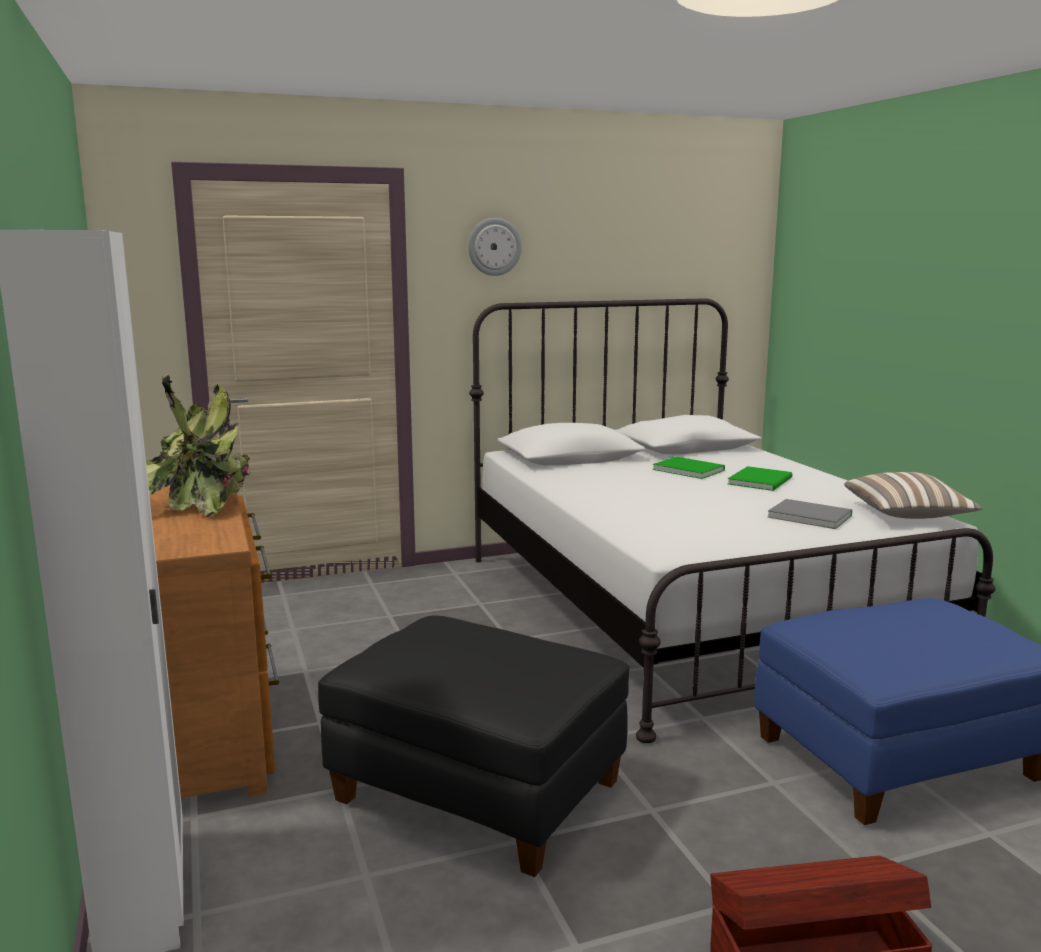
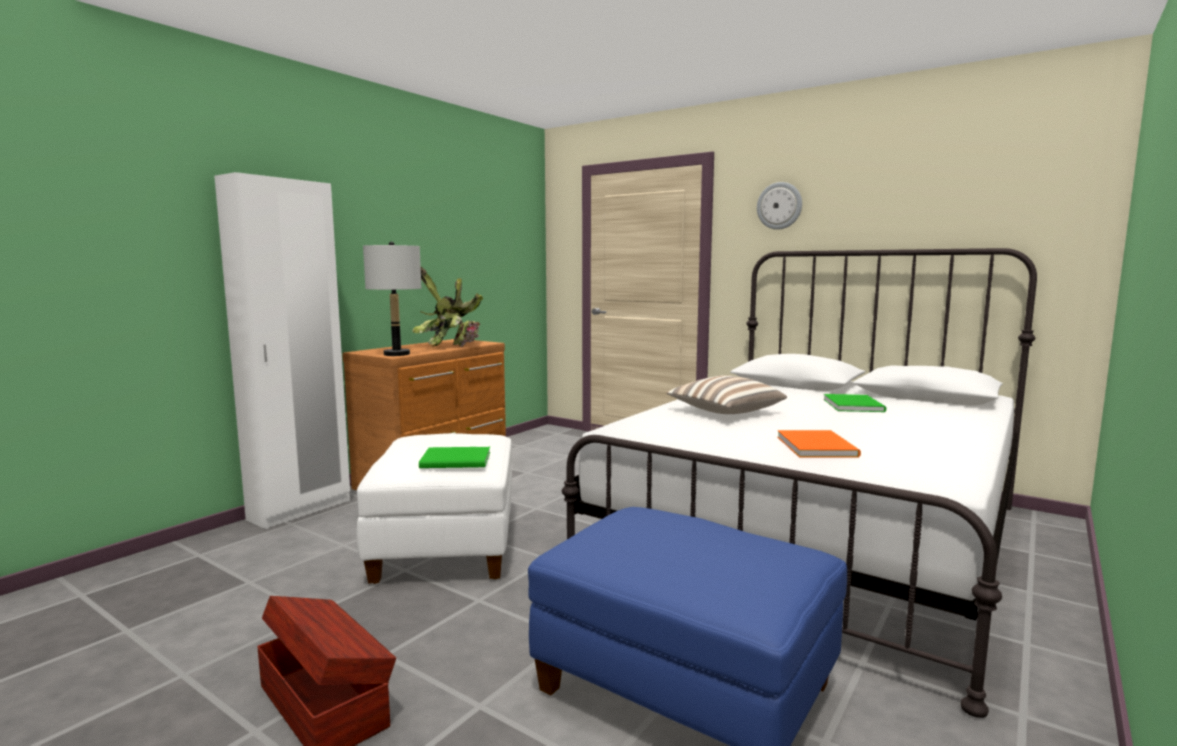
camera: 55 degrees right, 5 degrees down
(215, 542) = (396, 354): none -> grey table lamp
(477, 793) = (445, 546): black ottoman -> white ottoman
(762, 480) = (889, 423): green book -> green book (457, 460)
(808, 515) = (817, 446): grey book -> orange book
(908, 515) = (924, 473): pillow -> pillow (724, 412)

